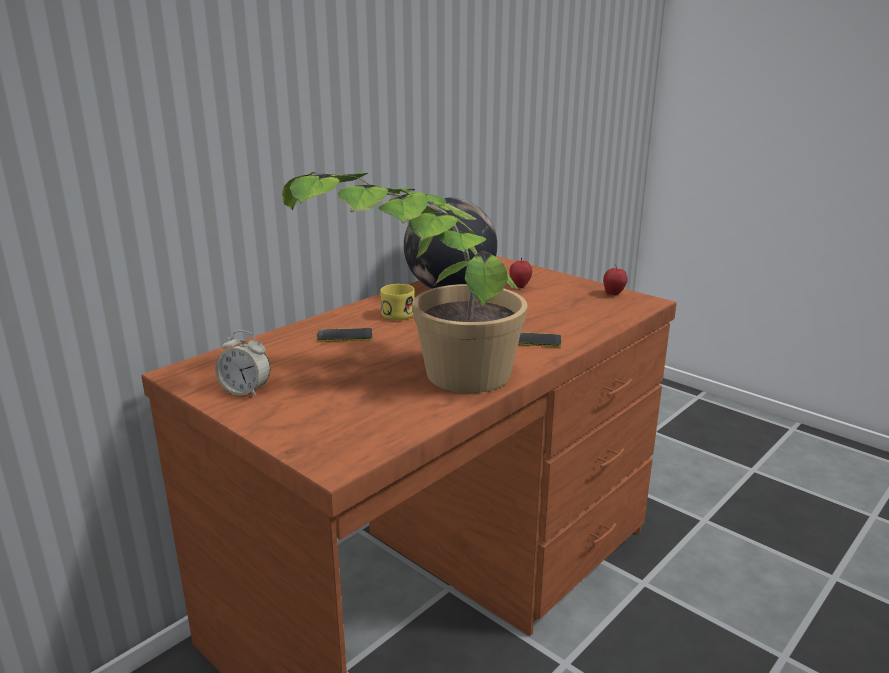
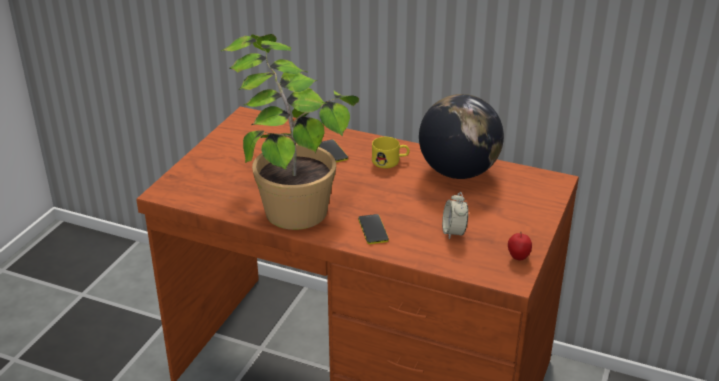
camera: 70 degrees right, 10 degrees up
(245, 391) = (233, 142): alarm clock -> alarm clock (454, 232)
(520, 286) = (497, 204): apple -> none

